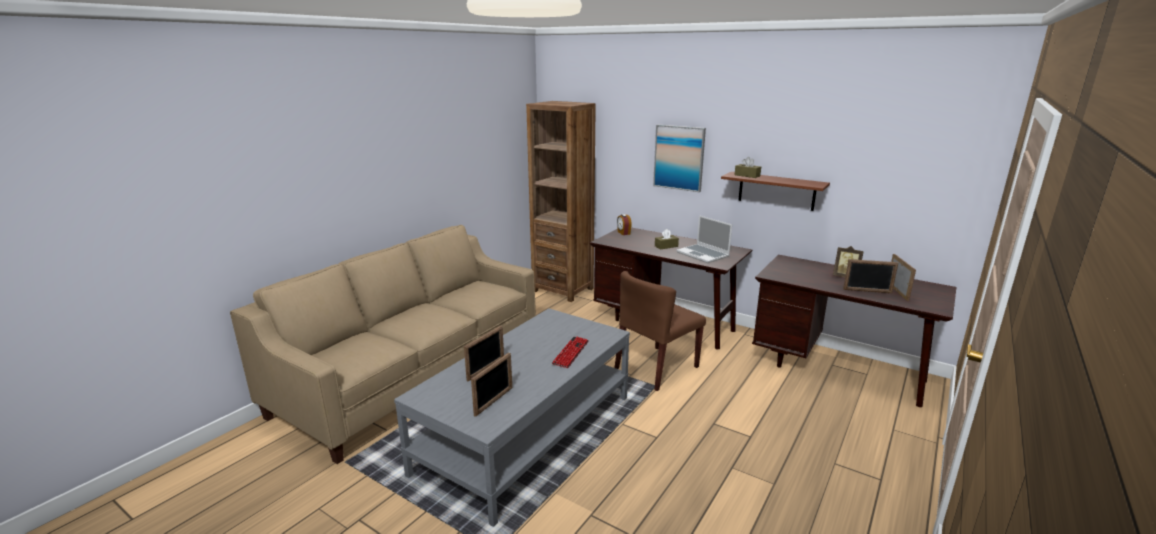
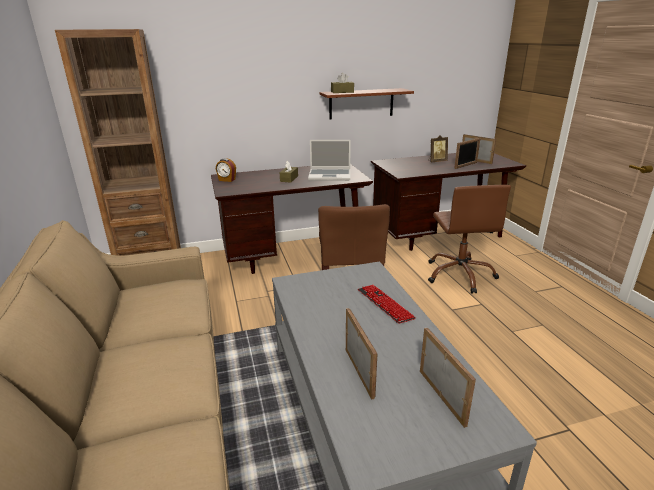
camera: 50 degrees left, 5 degrees up
(679, 157) = (264, 86): picture -> none
(782, 408) = (460, 275): none -> brown office chair

